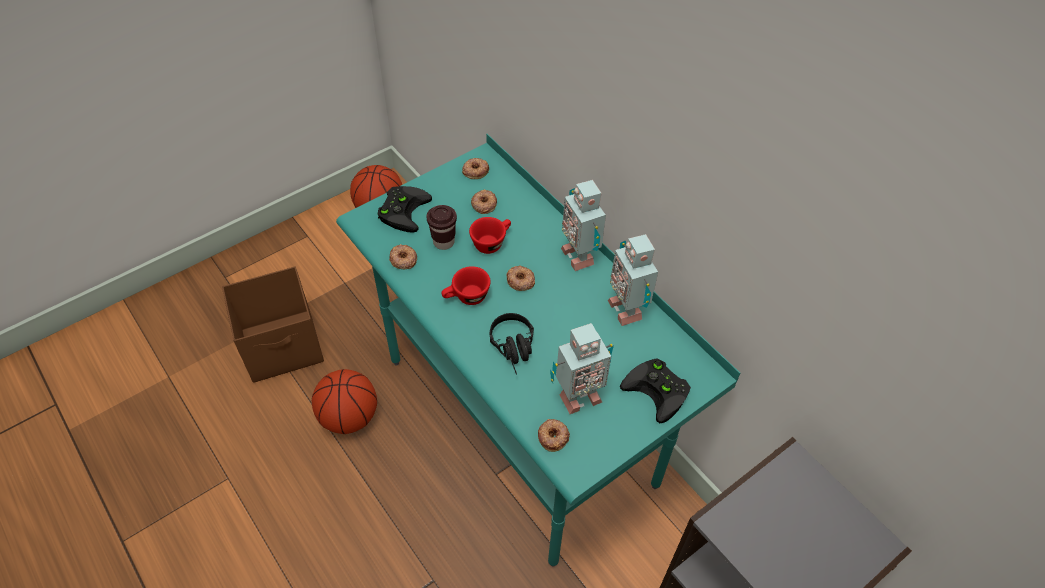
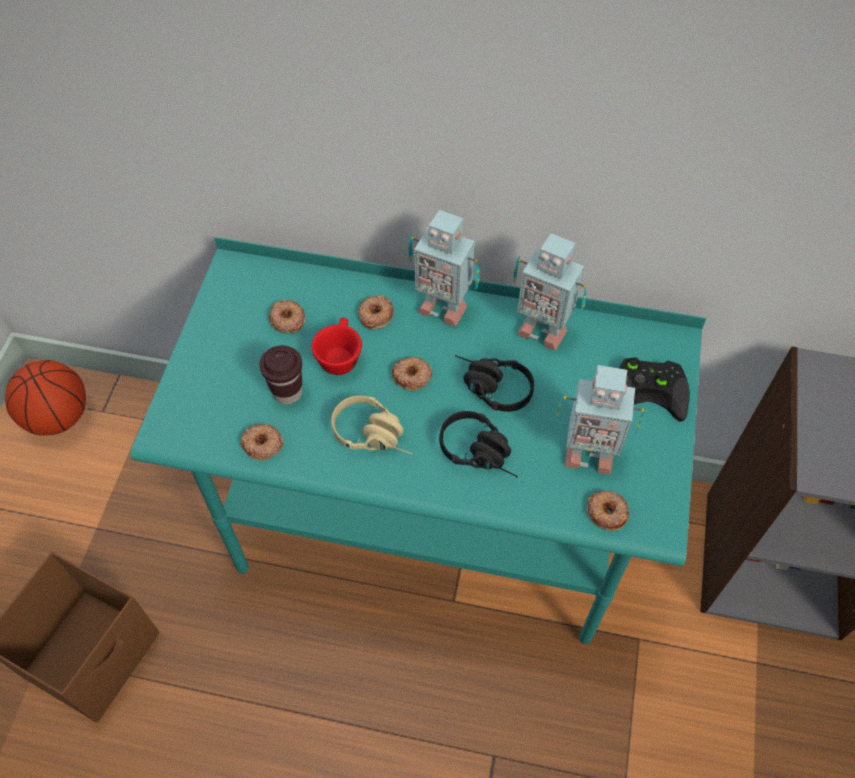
camera: 40 degrees left, 5 degrees up
(349, 417) = (248, 669): basketball -> none
(402, 209) = (201, 388): black game controller -> none
(466, 297) = (376, 435): red cup -> beige headphones
(475, 170) = (238, 288): donut -> donut (375, 314)
(558, 318) = (489, 388): none -> black headphones
(577, 396) = (587, 453): toy robot -> toy robot turned 75 degrees clockwise

